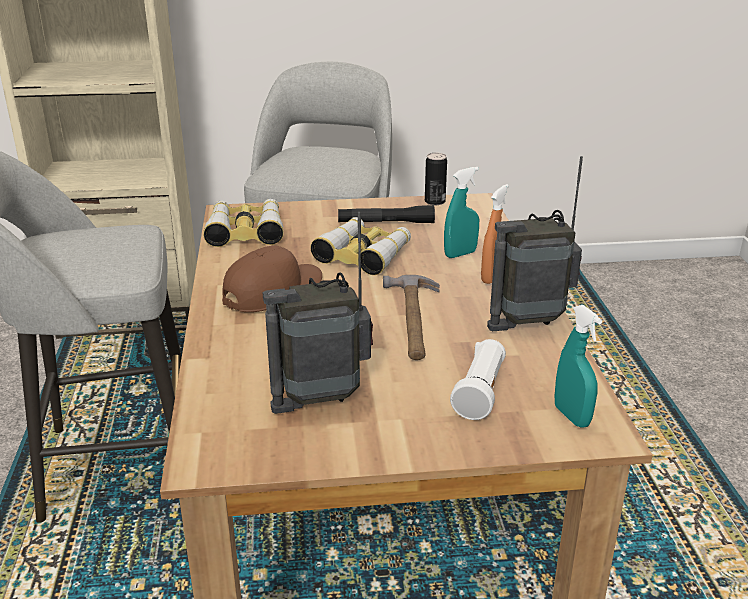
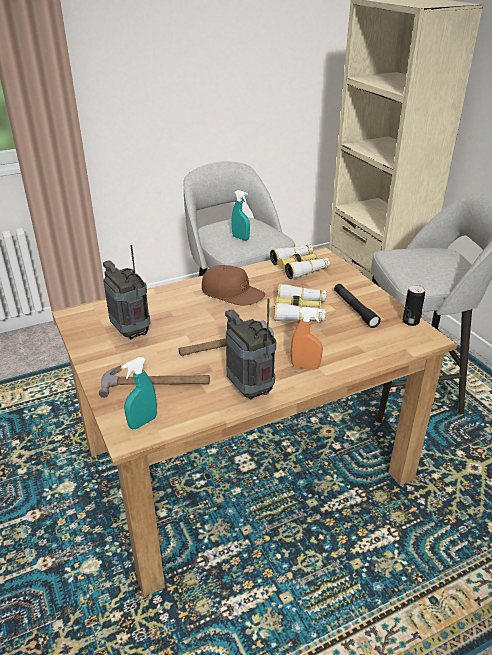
camera: 70 degrees right, 5 degrees up
(460, 254) = (331, 347): turquoise spray bottle -> turquoise spray bottle (240, 238)
(480, 392) = (156, 383): white flashlight -> hammer

